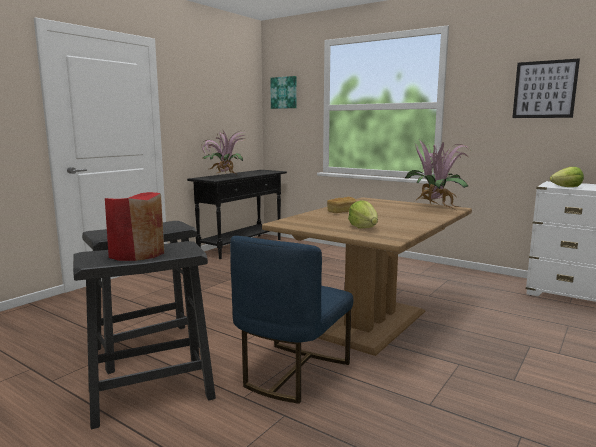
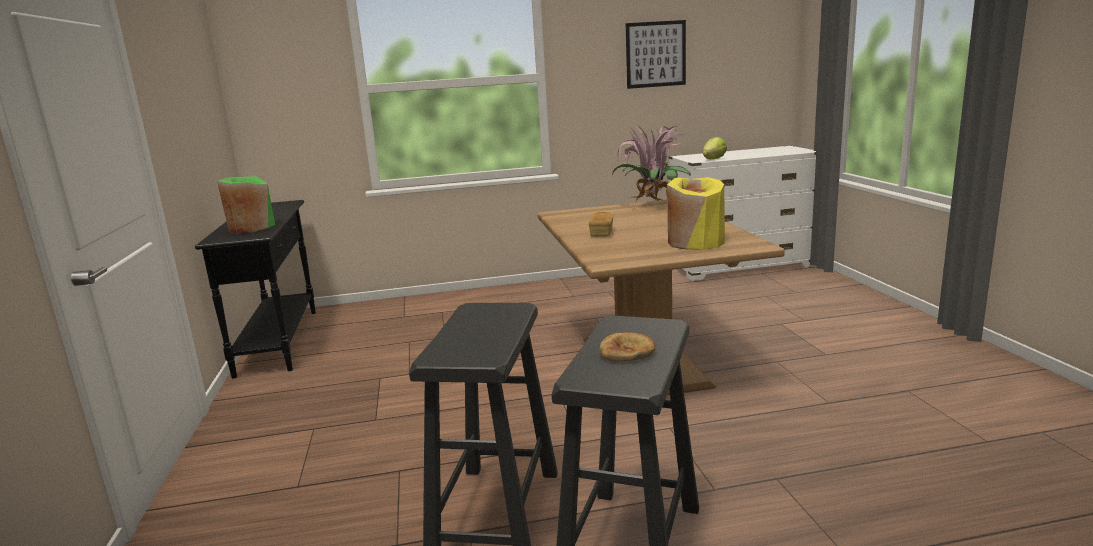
camera: 45 degrees left, 5 degrees up
(138, 253) = (627, 351): red vase -> bread
(224, 176) = (251, 228): potted plant -> green vase
(284, 92) = (272, 67): picture -> none
(291, 373) = (695, 442): blue chair -> none
(364, 228) = (695, 242): lettuce -> yellow vase

